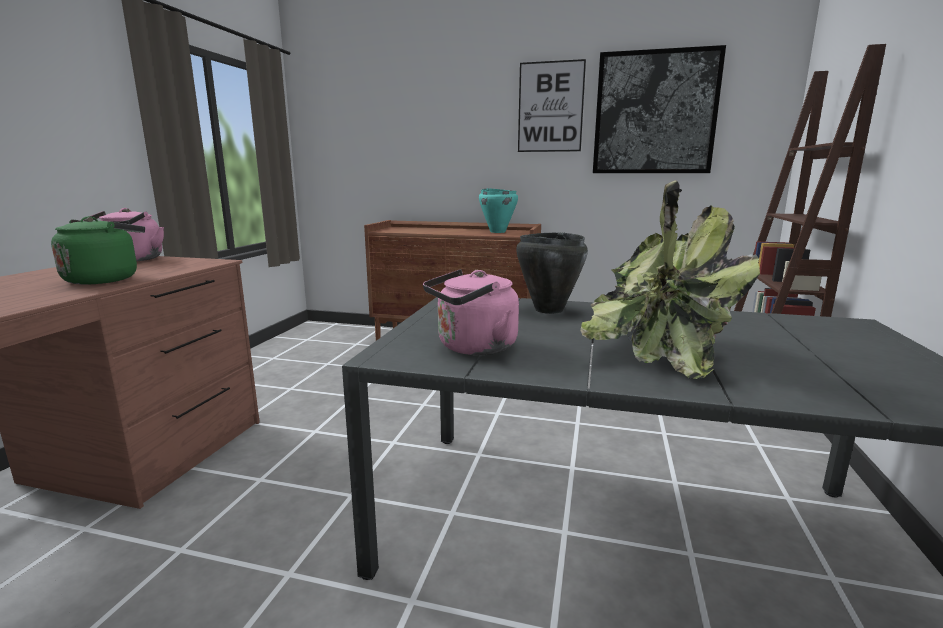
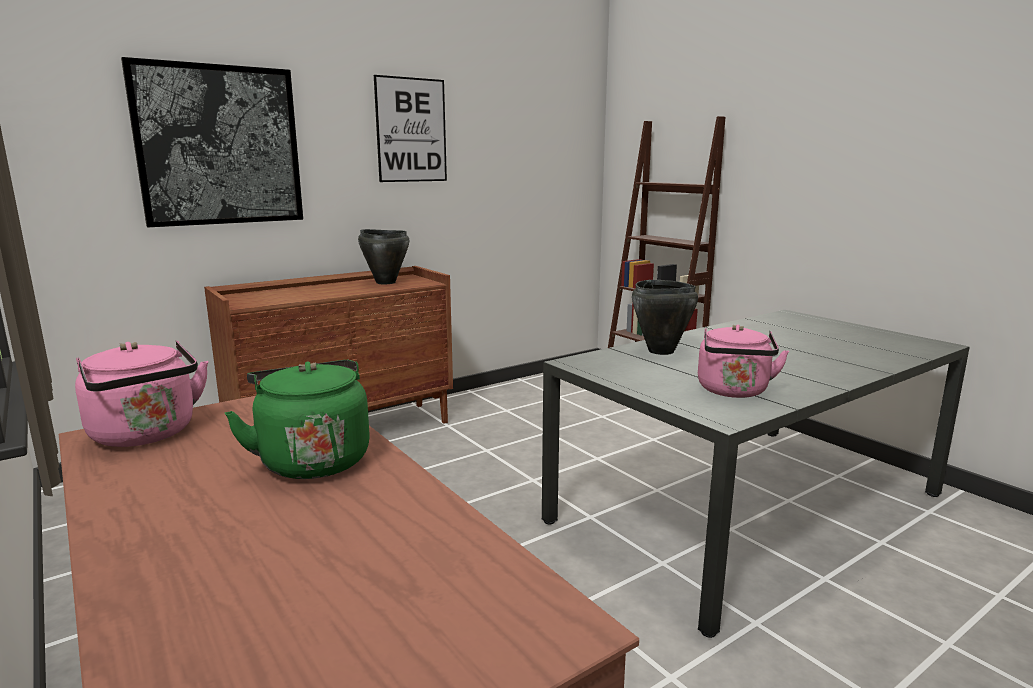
camera: 50 degrees left, 0 degrees up
(497, 232) = (385, 282): turquoise cooking pot -> black cooking pot
(653, 353) = (797, 360): potted plant -> none
(654, 113) = (507, 142): picture -> picture (219, 146)

